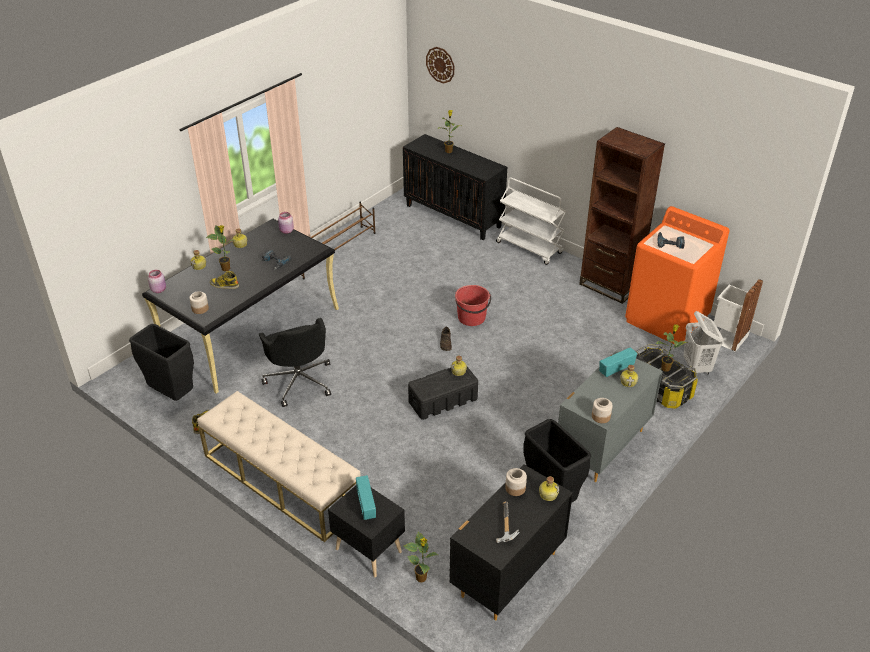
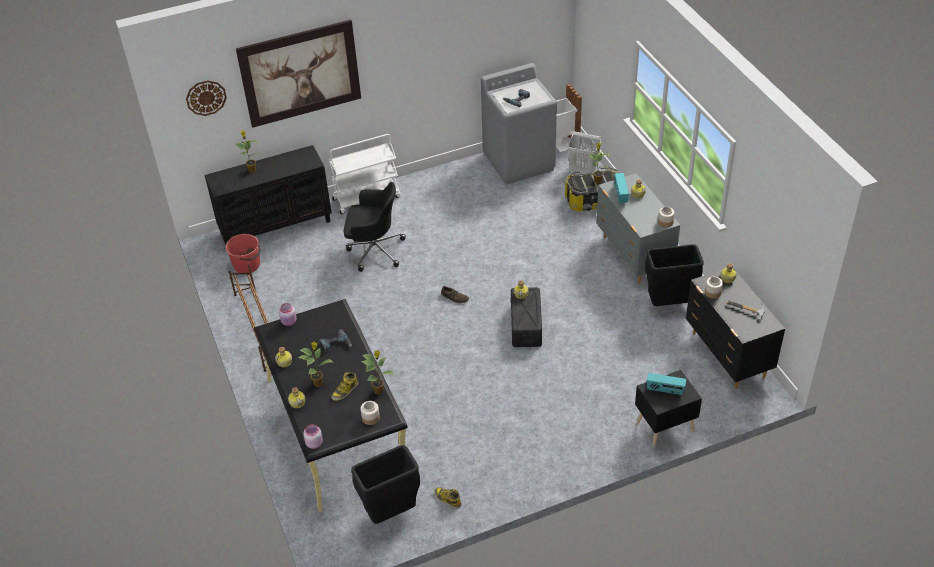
camera: 60 degrees left, 5 degrees up
(281, 481) = (557, 461): beige bench -> none
(299, 381) = (436, 411): black office chair -> black office chair (374, 250)
(421, 578) = (708, 405): potted plant -> potted plant (379, 391)
(472, 318) = (434, 269): red bucket -> red bucket (247, 265)
(513, 90) = (300, 73): none -> picture
(609, 285) = (455, 174): brown bookcase -> none
(667, 319) = (519, 162): orange washing machine -> grey washing machine

